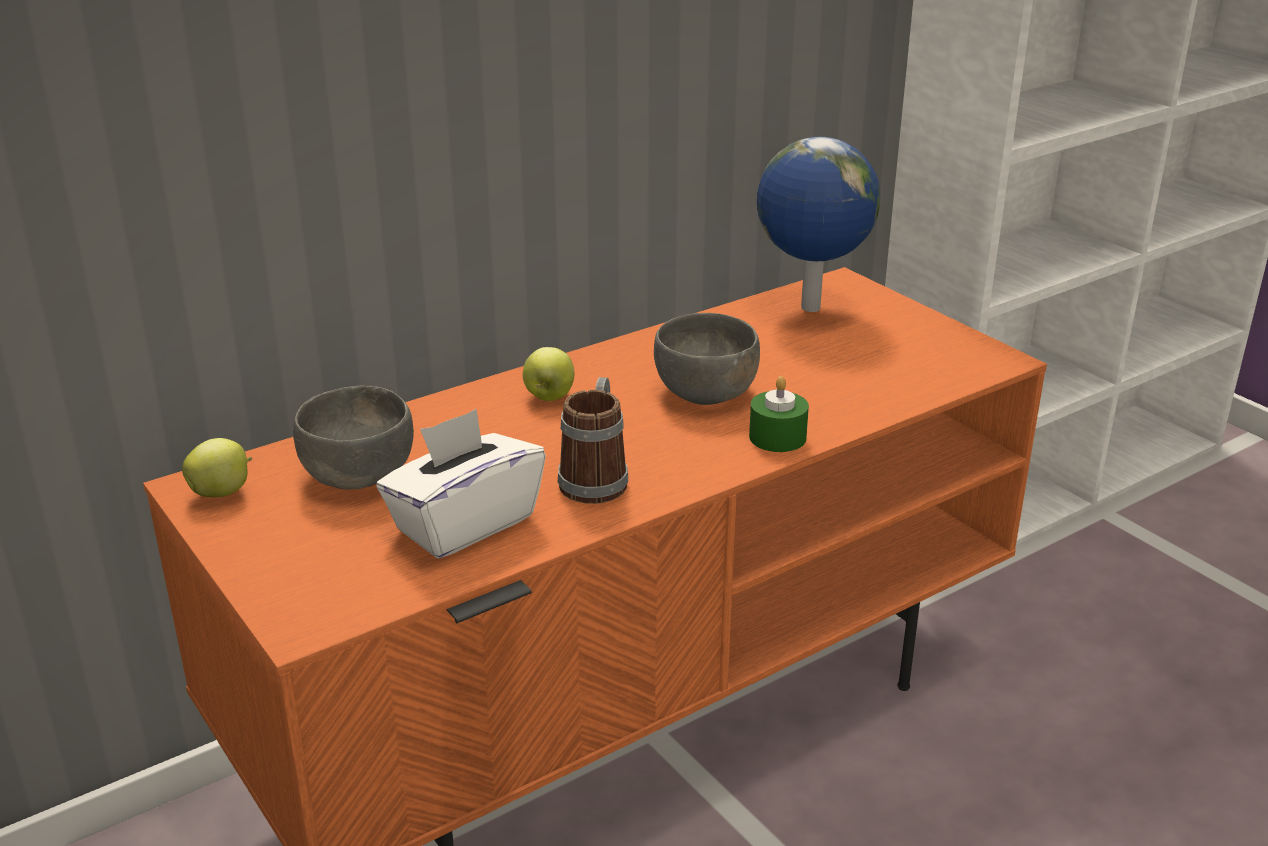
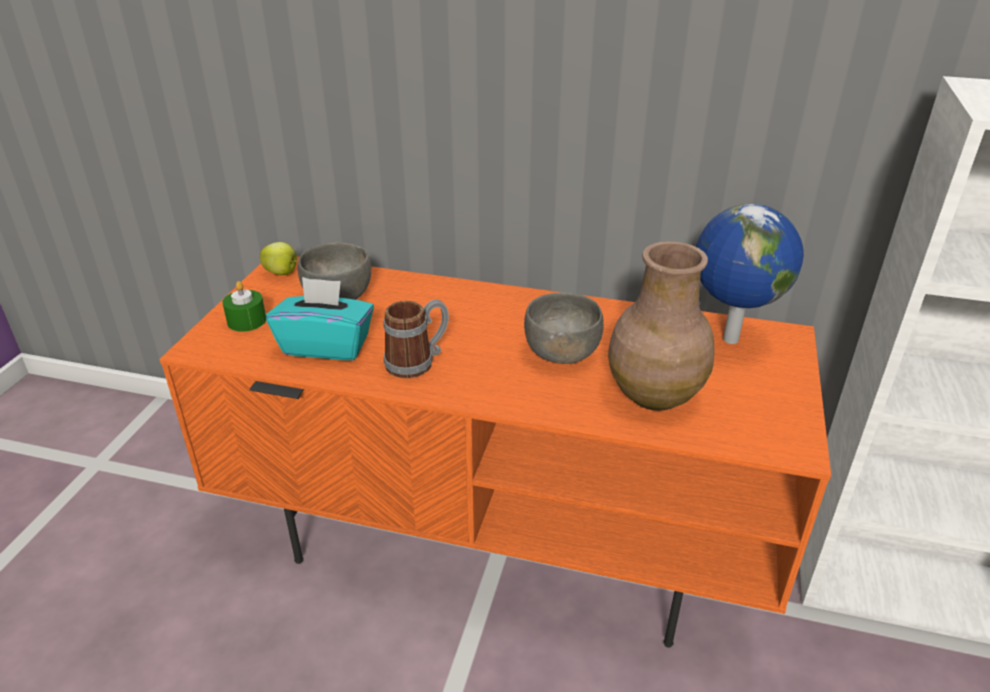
camera: 50 degrees right, 5 degrees up
(464, 523) = (326, 345): white tissue box -> turquoise tissue box
(549, 397) = (482, 307): apple -> none
(777, 437) = (545, 401): green candle -> green candle (246, 321)
(841, 380) = (653, 394): none -> brown vase

